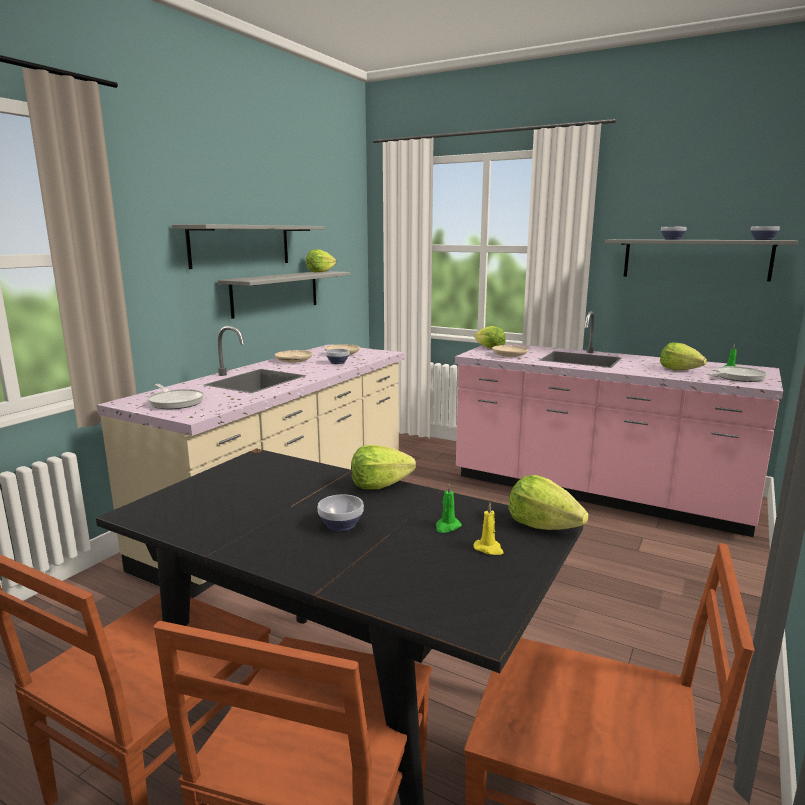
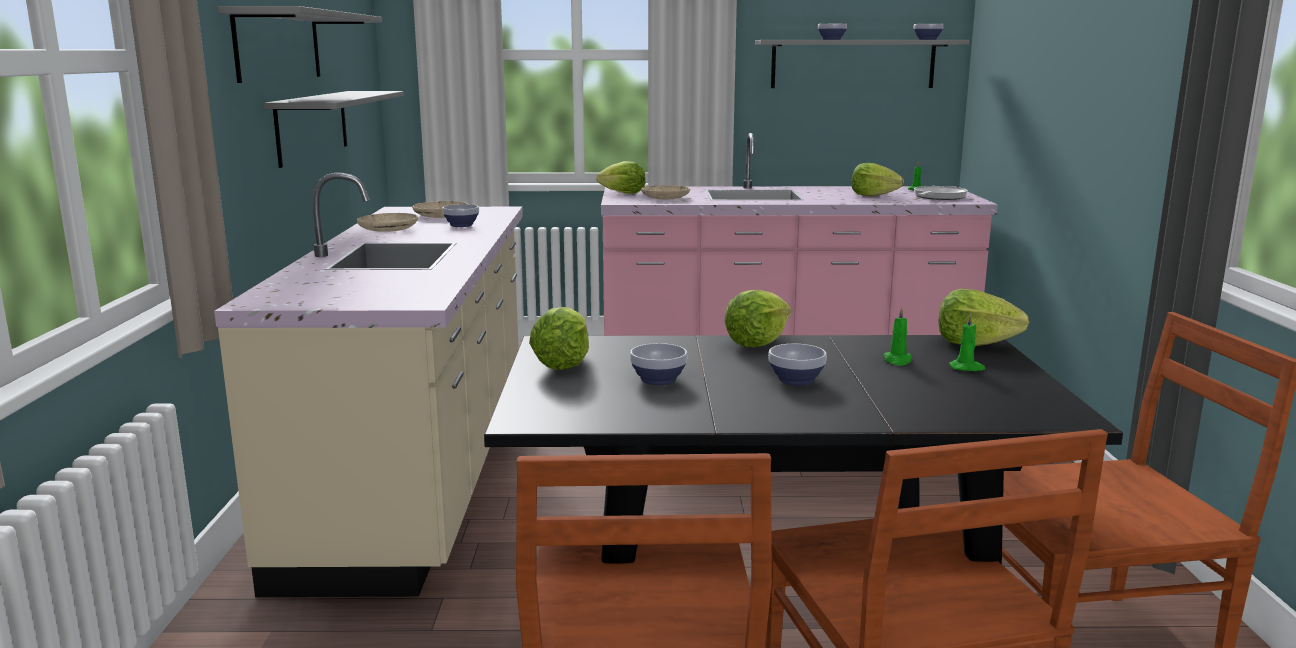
camera: 30 degrees left, 0 degrees up
(175, 402) = (344, 291): frying pan -> none
(259, 501) = (657, 379): none -> bowl
(320, 272) = (359, 91): lettuce -> lettuce (563, 363)
(489, 549) = (967, 368): yellow candle -> green candle

